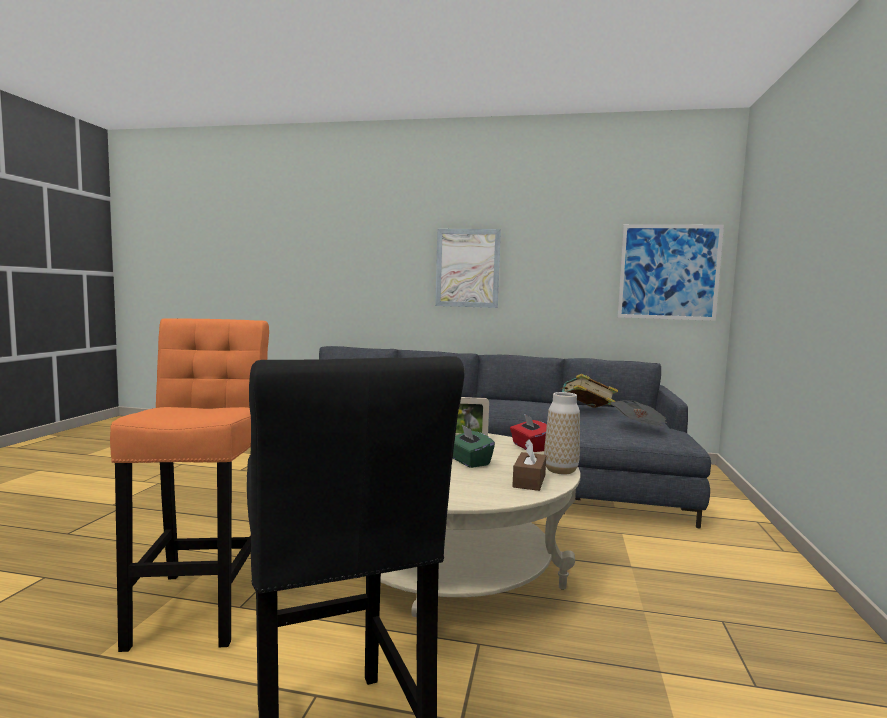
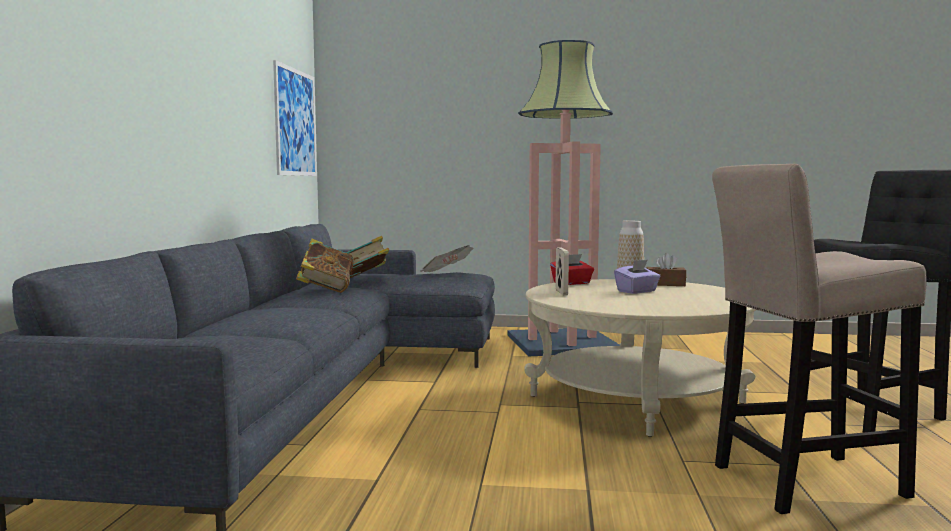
camera: 95 degrees left, 0 degrees up
(203, 602) = (800, 482): orange stool -> beige stool
(467, 268) = (173, 94): picture -> none
(469, 462) = (637, 291): green tissue box -> purple tissue box
(517, 402) = (326, 290): none -> book
(709, 570) = (562, 343): none -> floor lamp

